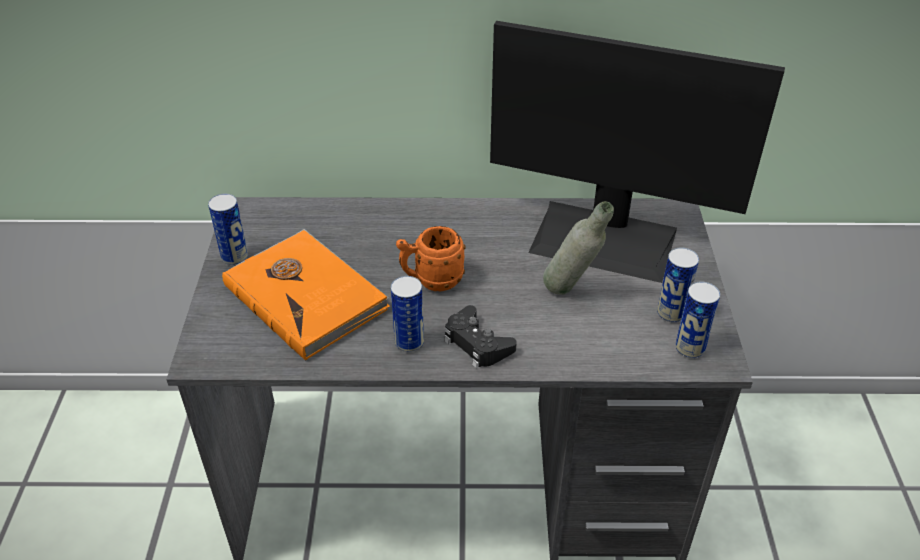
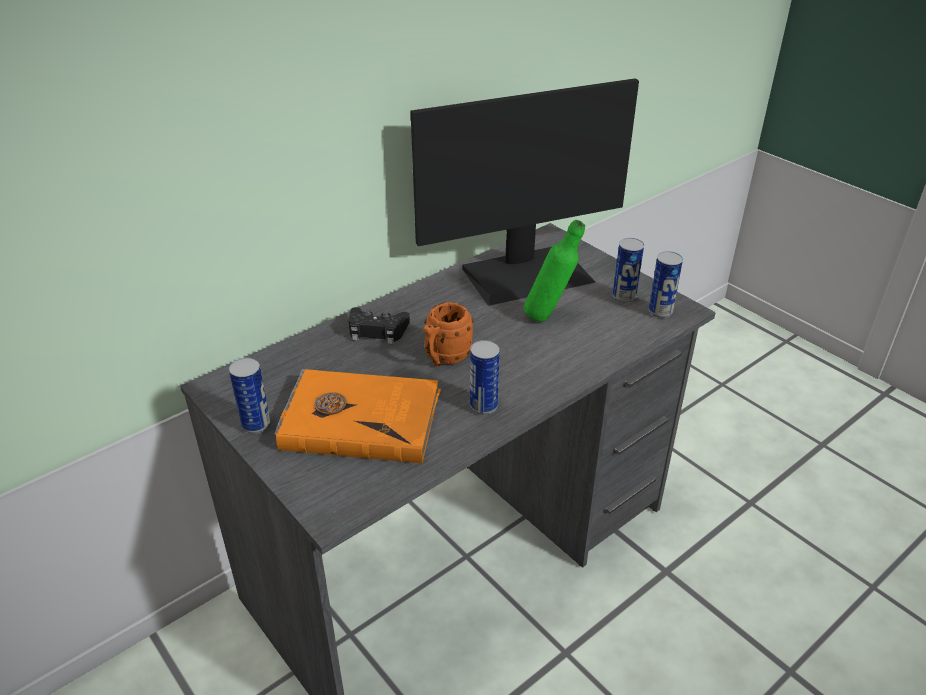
camera: 40 degrees left, 5 degrees down
(477, 343) = (531, 380): black game controller -> black game controller (377, 330)
(571, 293) = (549, 316): grey bottle -> green bottle

